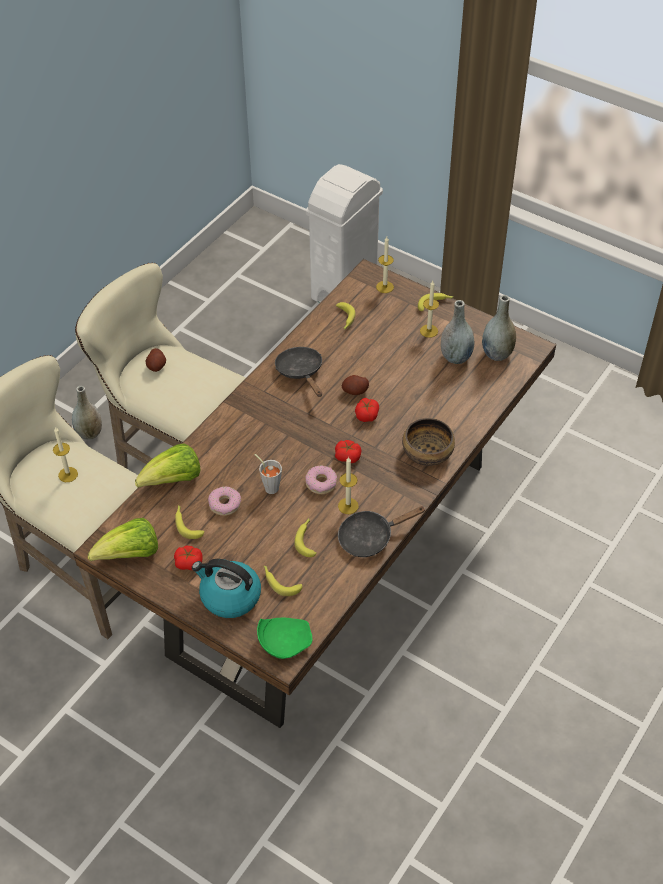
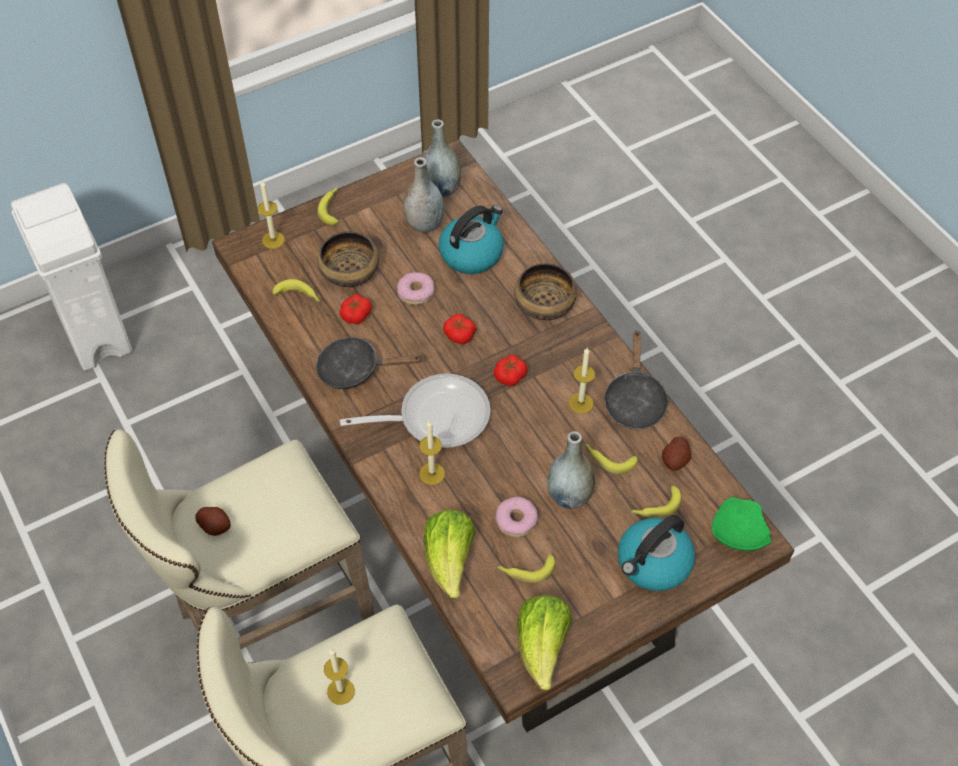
camera: 65 degrees left, 5 degrees up
(89, 433) = (130, 702): grey vase -> grey vase (569, 496)
(188, 562) = (584, 588): tomato -> tomato (356, 315)
(269, 486) = (512, 466): grey cup -> none
(287, 429) = (436, 417): none -> frying pan
(321, 483) = (535, 415): donut -> donut (416, 292)
(355, 391) = (417, 331): potato -> potato (675, 460)
(383, 336) = (350, 272): none -> bowl
(429, 331) = (369, 230): candle -> candle (432, 474)
(447, 393) = (472, 253): none -> kettle

